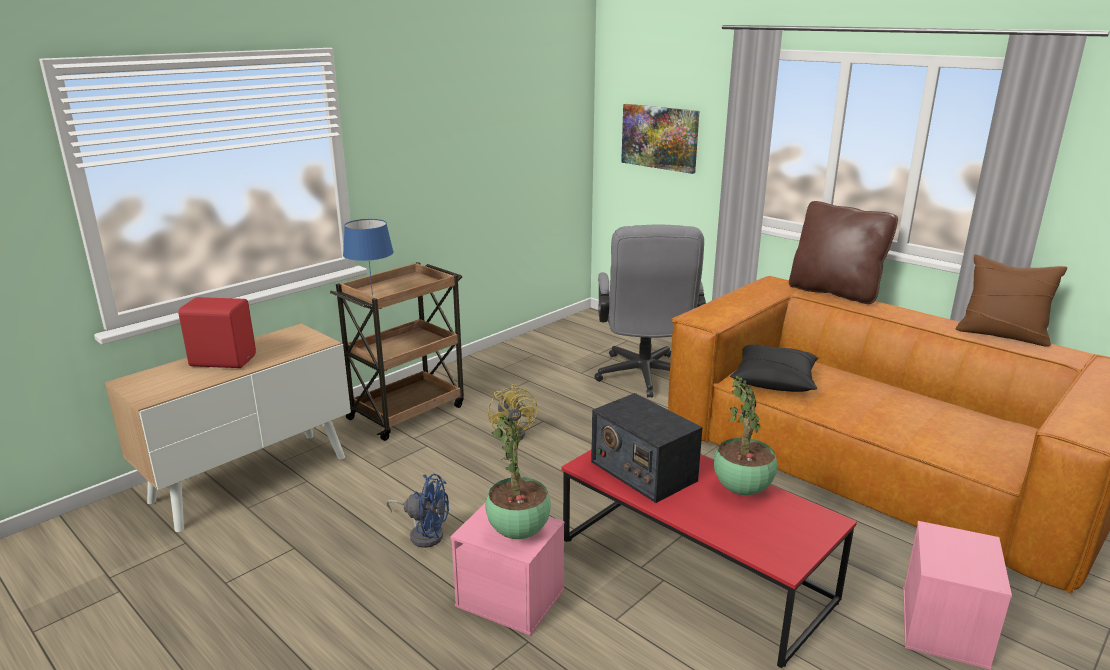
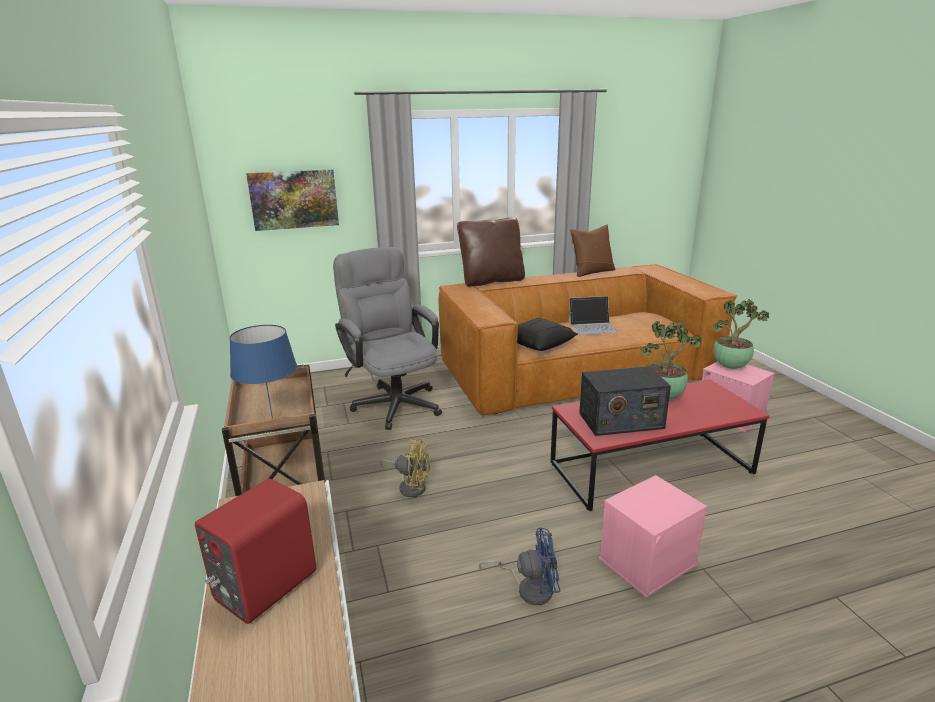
camera: 60 degrees left, 0 degrees up
(424, 533) = (529, 588): blue fan -> blue fan turned 45 degrees clockwise
(519, 533) = (665, 499): potted plant -> potted plant (731, 367)
(644, 378) = (394, 401): grey office chair -> grey office chair turned 150 degrees counterclockwise
(890, 401) = (592, 326): none -> laptop

